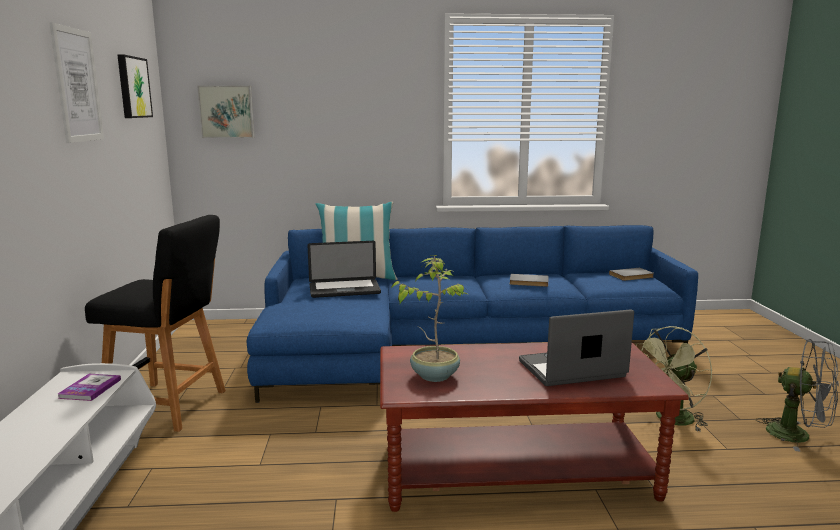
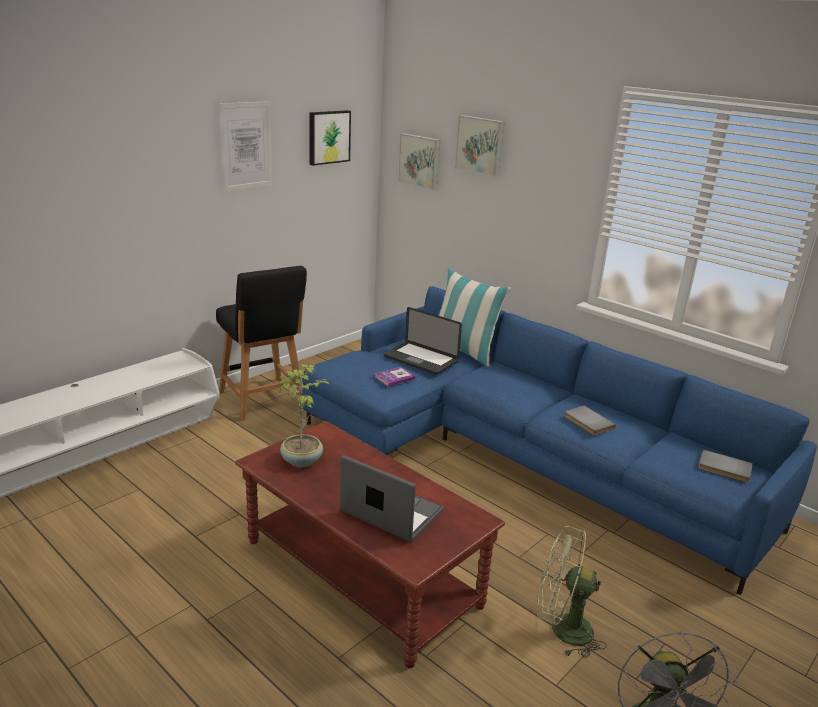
camera: 45 degrees right, 10 degrees up
(90, 388) = (172, 369): book -> book (394, 378)
(303, 84) = (480, 145): none -> picture

